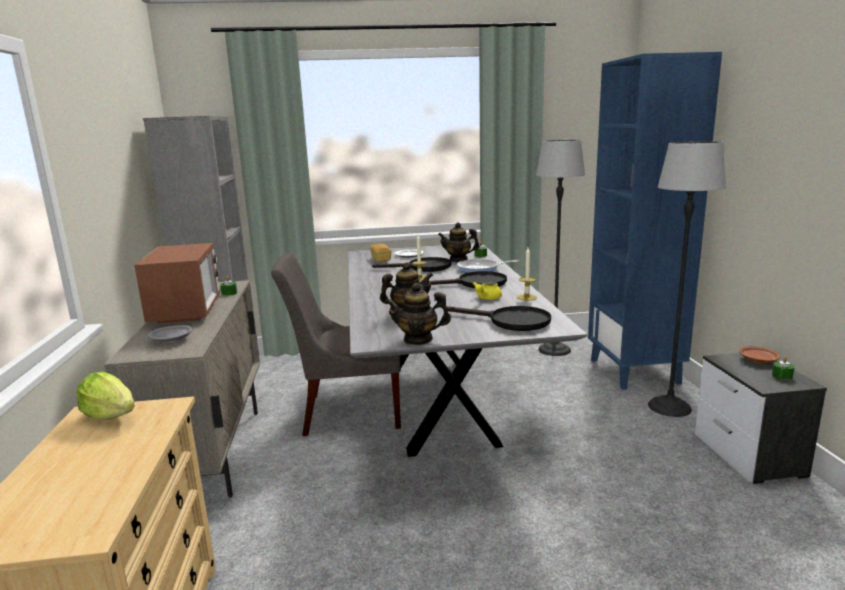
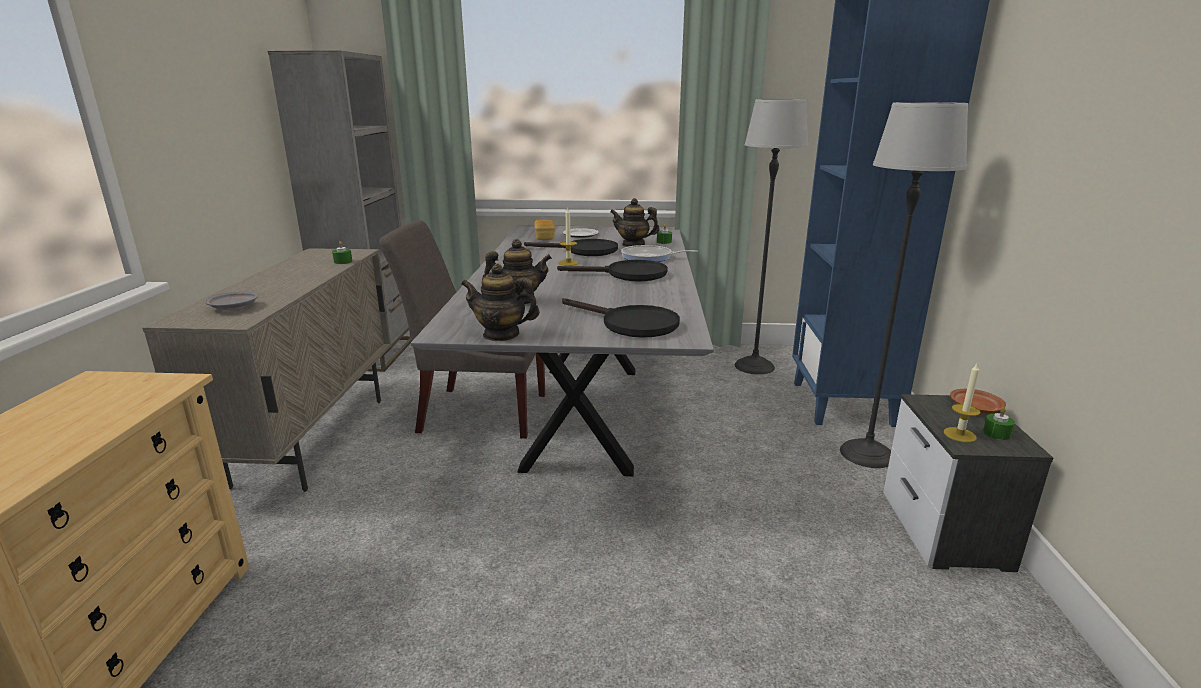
camera: 10 degrees right, 5 degrees up
(111, 415) = (109, 385): lettuce -> none
(187, 311) = (280, 278): microwave -> none
(486, 298) = (626, 293): yellow teapot -> none
(527, 297) = (676, 296): candle -> candle (959, 435)

